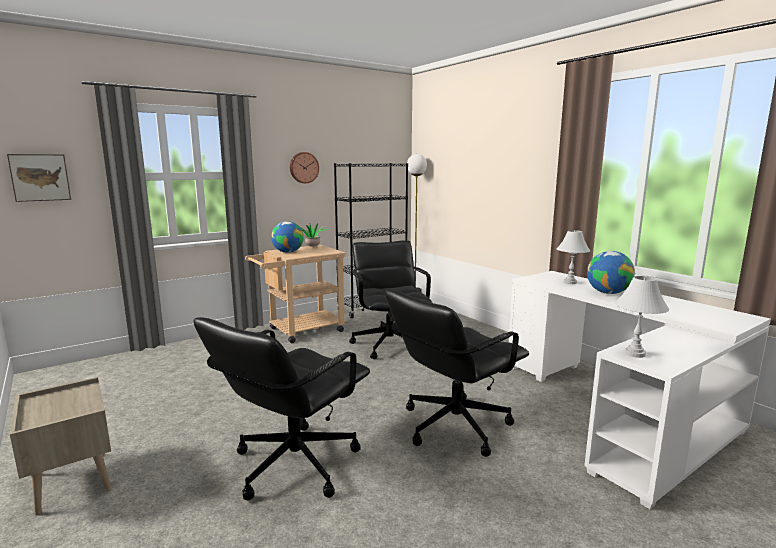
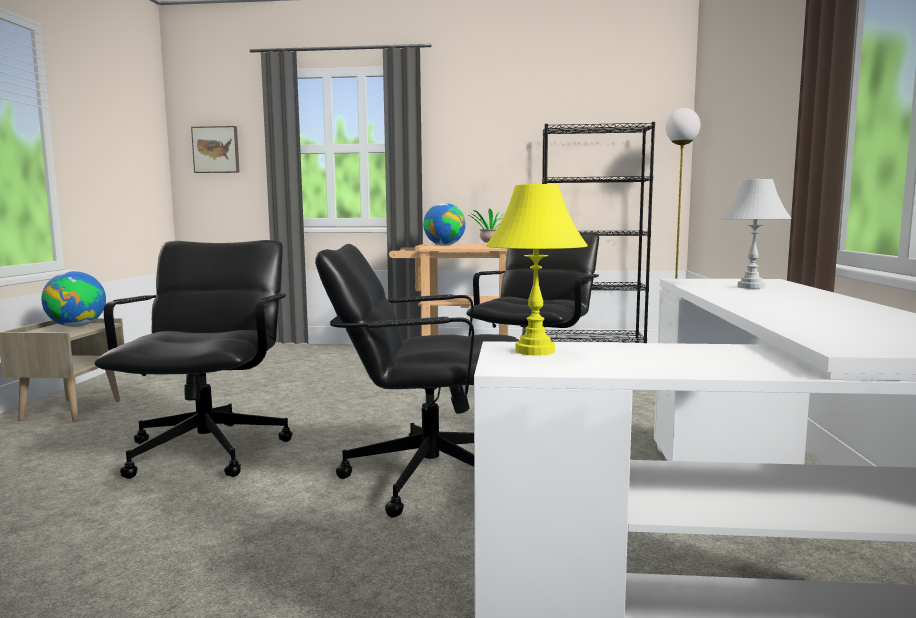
camera: 40 degrees right, 5 degrees down
(293, 463) = (209, 450): black office chair -> black office chair turned 105 degrees clockwise
(303, 167) = (500, 137): wall clock -> none
(608, 293) = (774, 299): globe -> globe (77, 326)
(635, 354) = (535, 351): white table lamp -> yellow table lamp

